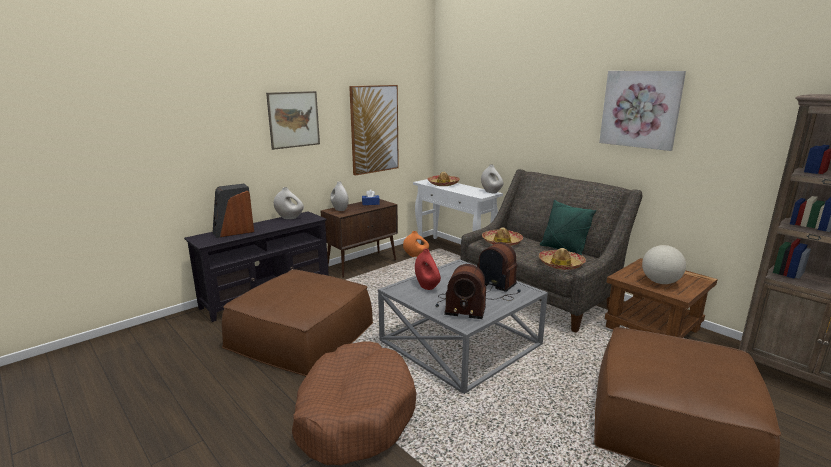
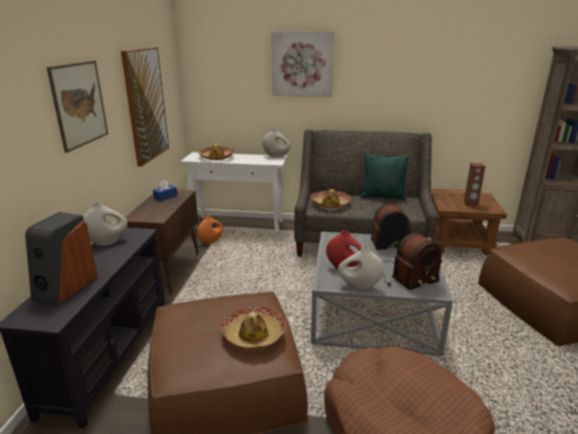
camera: 40 degrees left, 5 degrees up
(339, 209) = (143, 213): white vase -> white vase (359, 286)
(561, 265) = (403, 210): hat -> hat (254, 334)
(640, 109) = (424, 63): picture -> picture (302, 64)
(660, 282) = (470, 204): globe -> brown speaker

